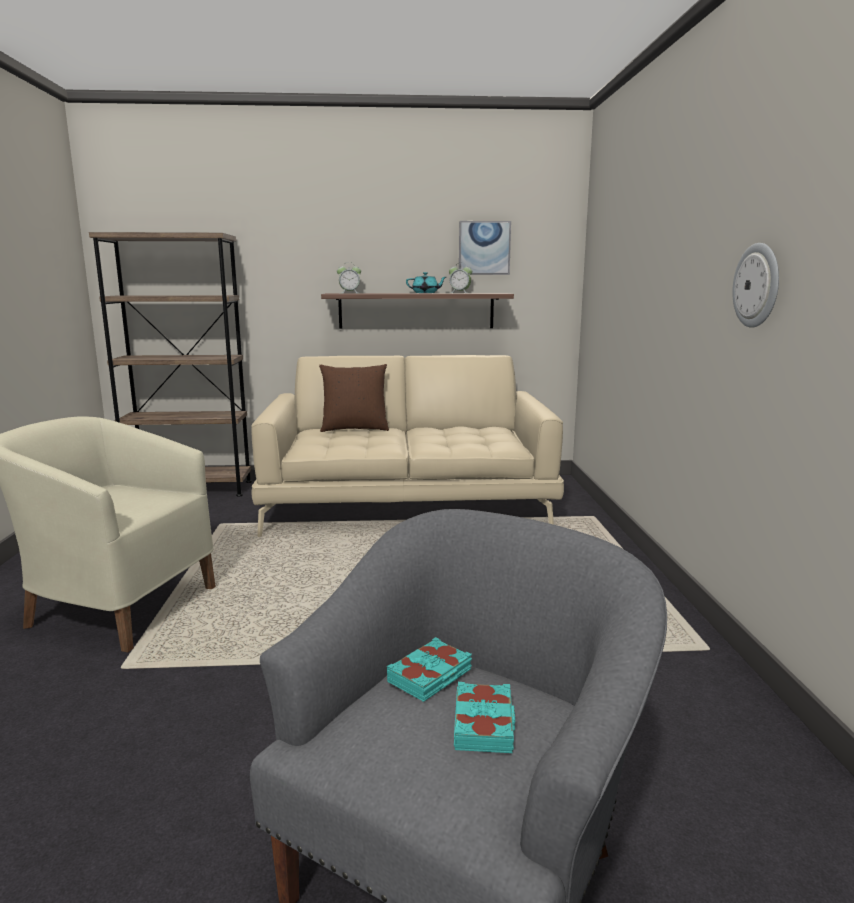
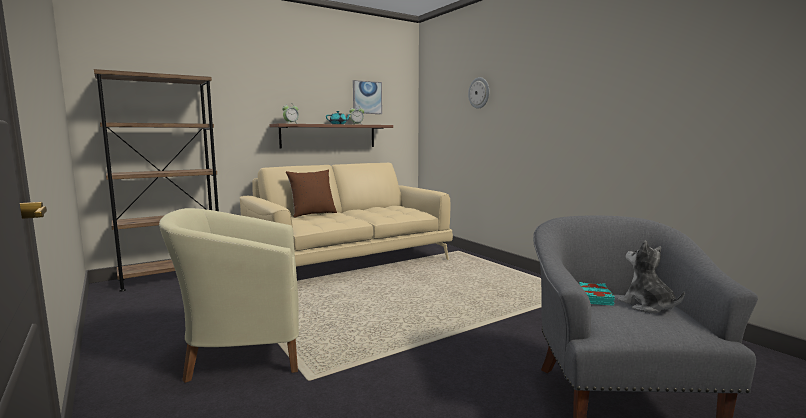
camera: 30 degrees left, 5 degrees down
(484, 724) = (647, 306): turquoise book -> plush toy
(757, 285) = (587, 112): wall clock -> wall clock (479, 93)

